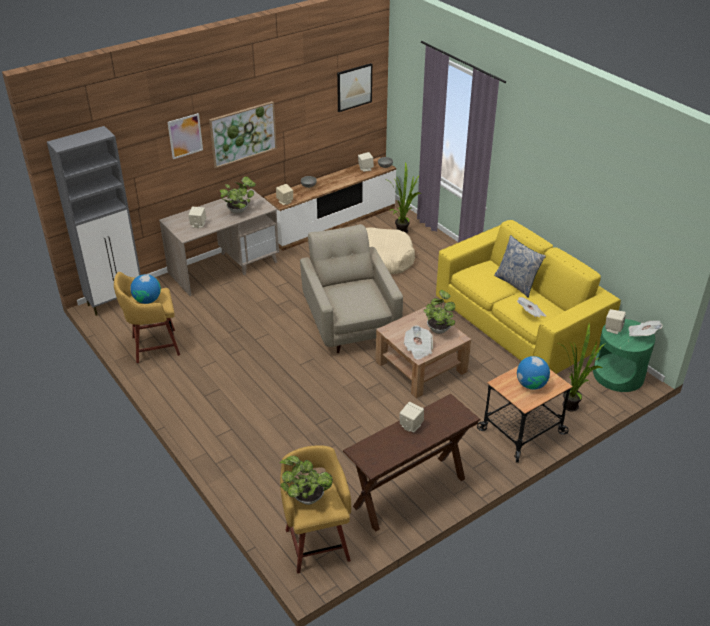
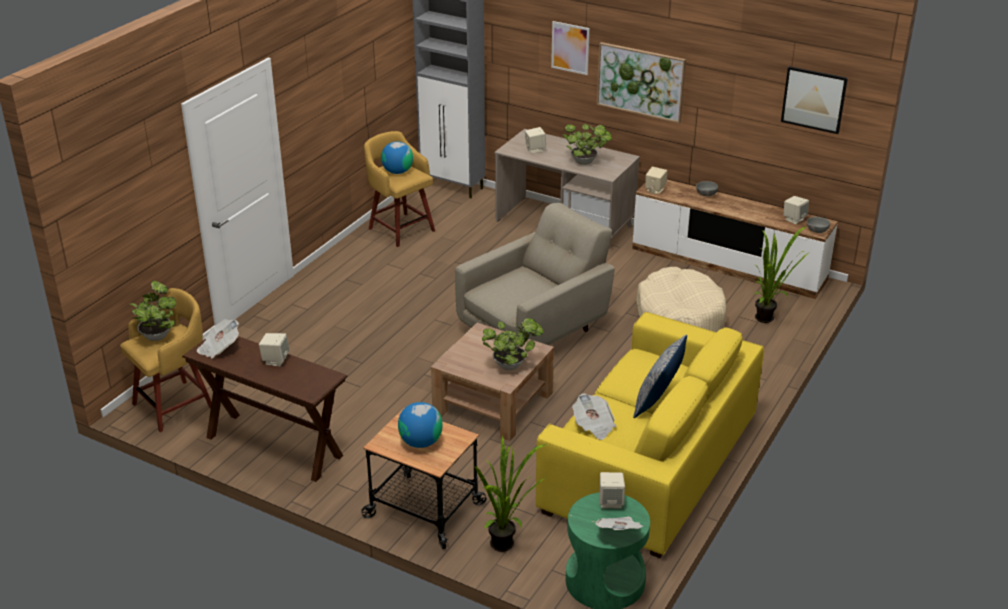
camera: 65 degrees right, 5 degrees down
(418, 349) = (460, 359): newspaper -> newspaper (219, 348)

